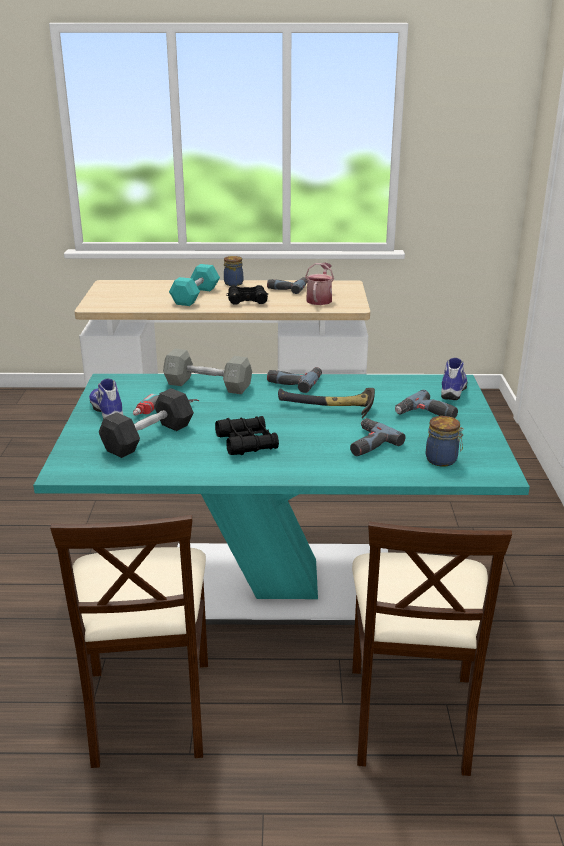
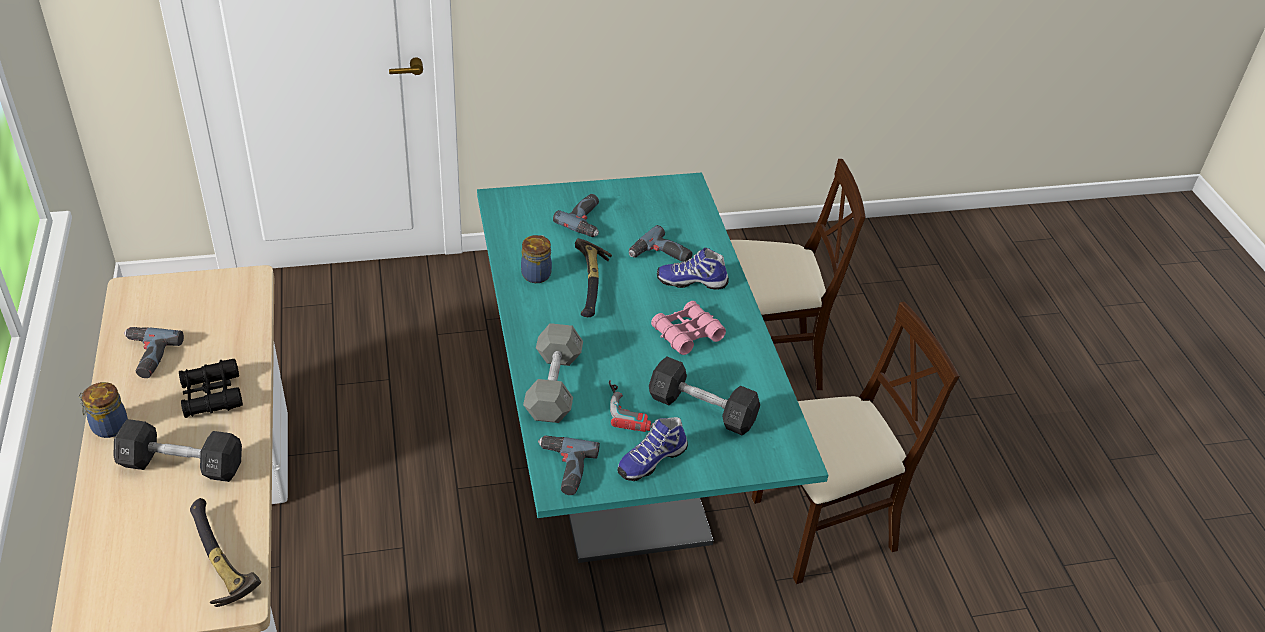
camera: 105 degrees left, 15 degrees up
(120, 303) = (218, 563): none -> hammer
(195, 296) = (182, 465): turquoise dumbbell -> black dumbbell
(247, 443) = (687, 334): black binoculars -> pink binoculars
(294, 381) = (526, 315): power drill -> power drill (563, 469)
(320, 299) = (209, 315): watering can -> none
(442, 460) = (676, 213): jar -> jar (536, 274)
(453, 389) = (522, 202): shoe -> shoe (692, 281)

